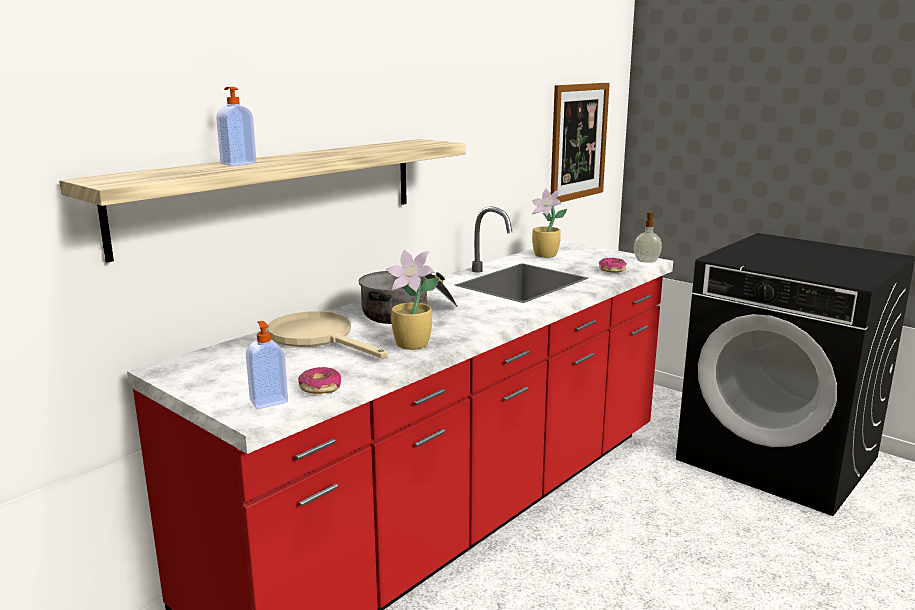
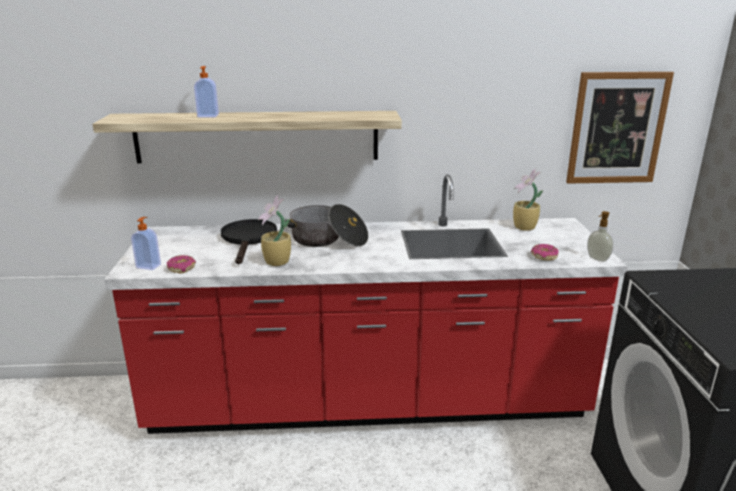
camera: 45 degrees right, 5 degrees up
(318, 338) = (248, 239): beige frying pan -> black frying pan

